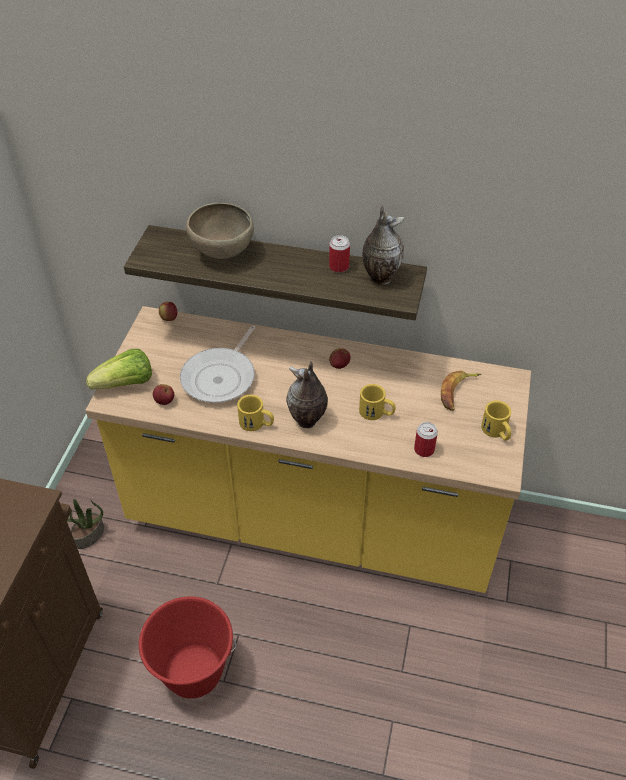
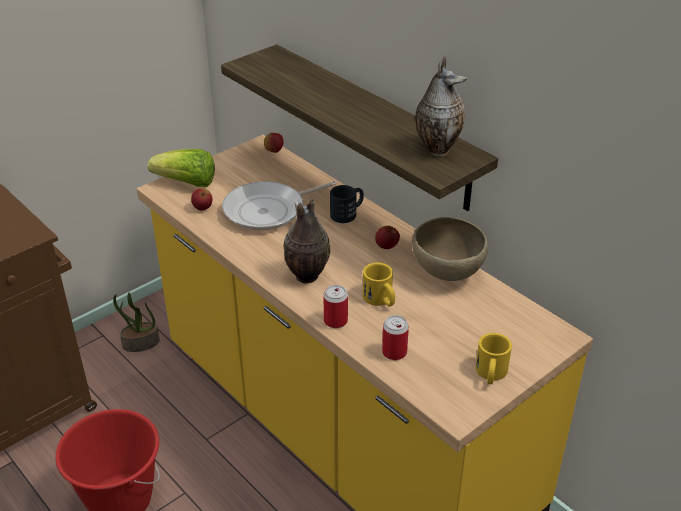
camera: 35 degrees right, 10 degrees down
(222, 253) = (312, 82): brown bowl -> brown bowl (446, 274)
(257, 423) = (260, 258): yellow mug -> none
(284, 350) = (347, 213): none -> black mug
(339, 267) = (406, 127): can -> can (335, 321)
(457, 392) = (485, 320): banana -> none

